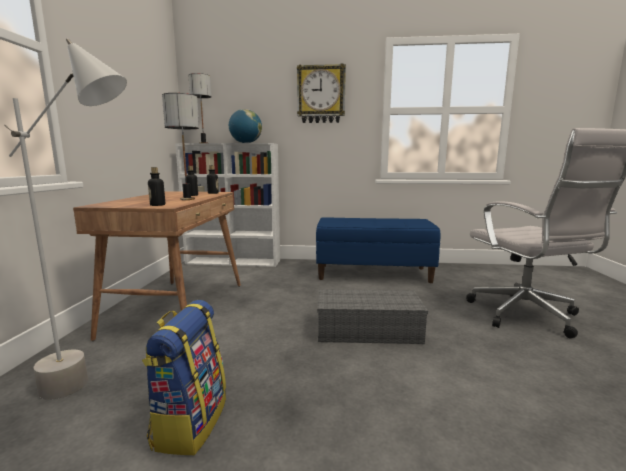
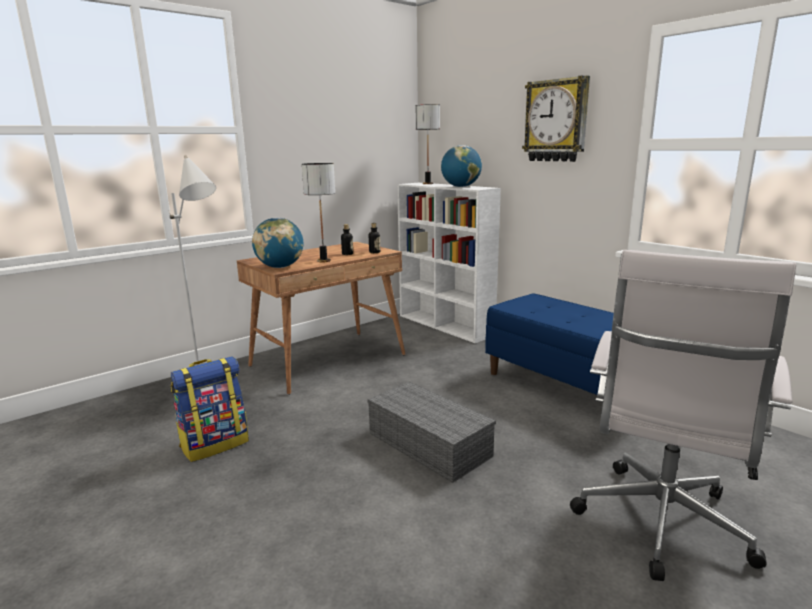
camera: 45 degrees right, 5 degrees up
(157, 205) = (280, 267): bottle -> globe

